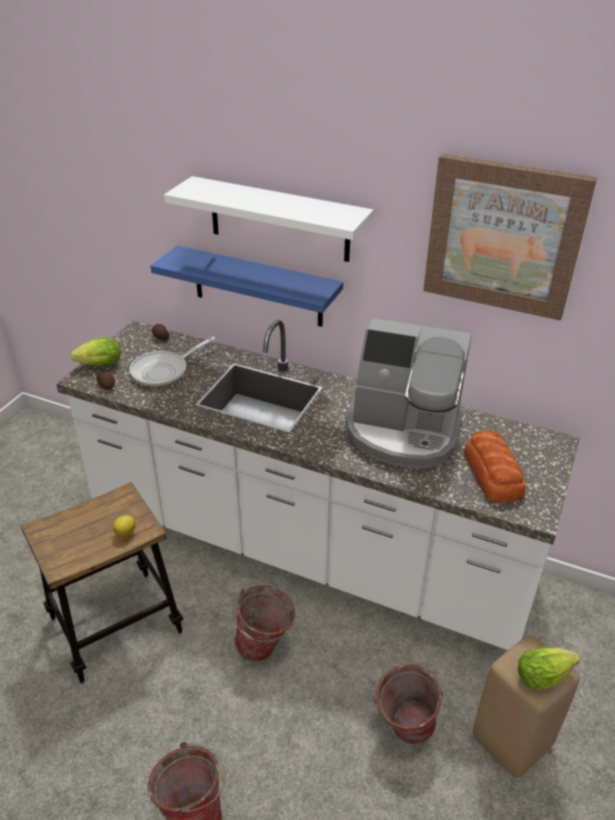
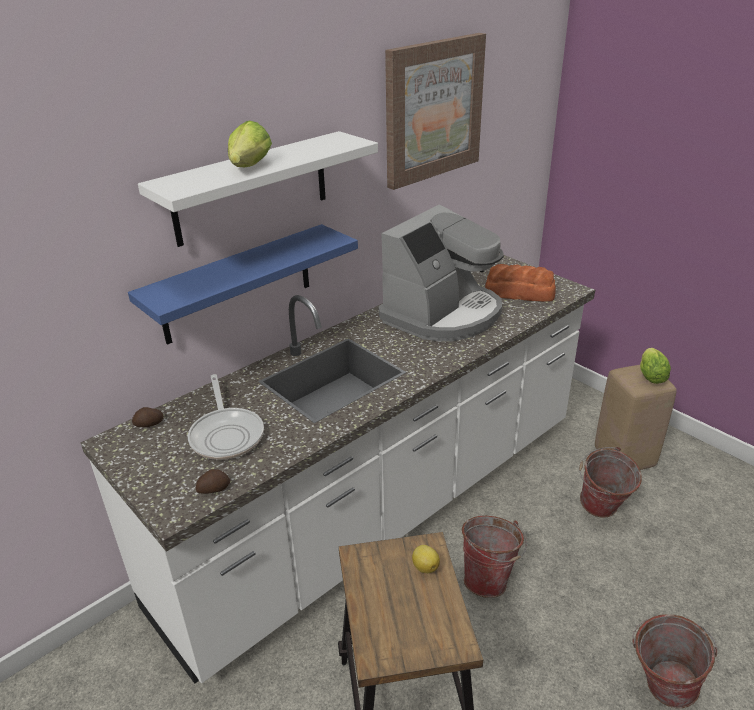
camera: 65 degrees left, 5 degrees down
(97, 365) = (157, 491): lettuce -> lettuce (248, 168)

